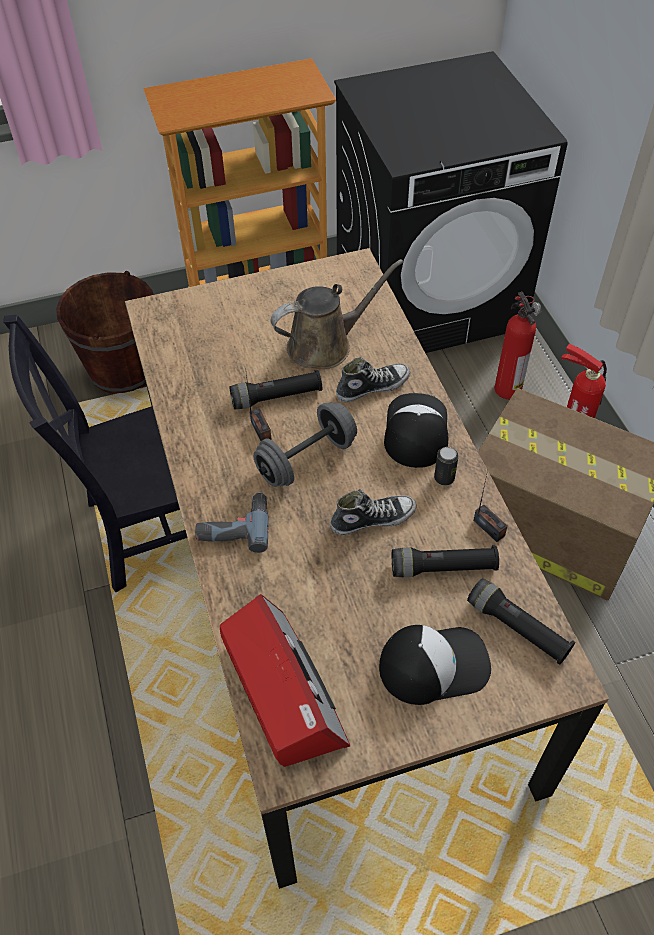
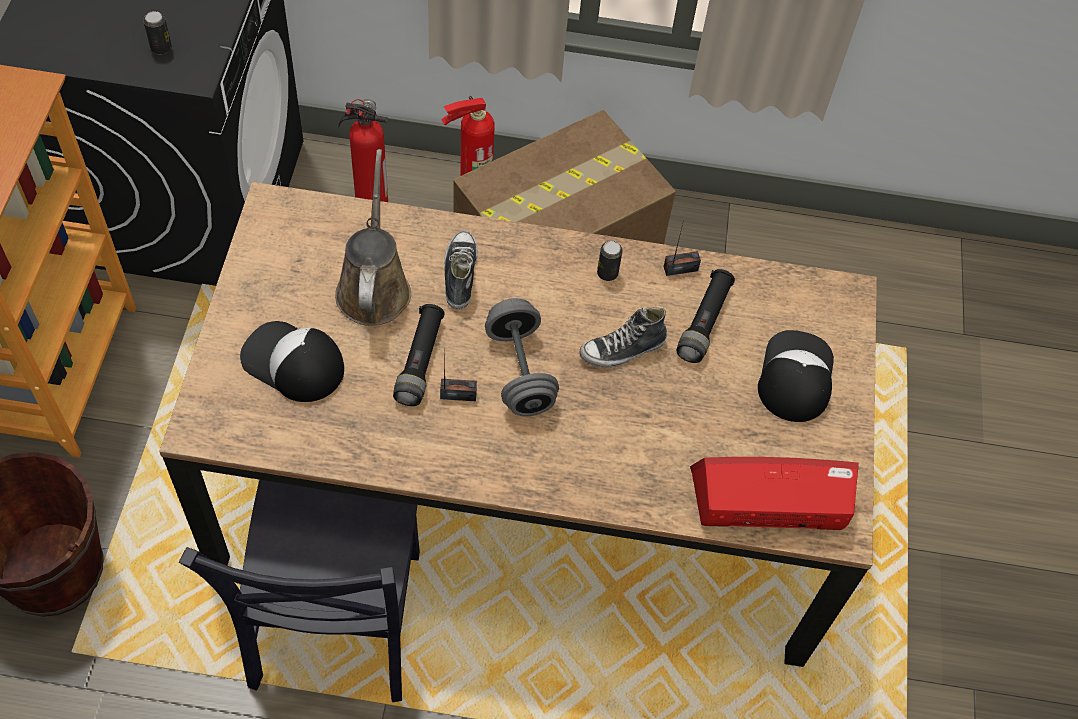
camera: 70 degrees left, 5 degrees up
(234, 525) = (567, 468): power drill -> none
(372, 519) = (622, 350): shoe -> shoe turned 120 degrees counterclockwise
(413, 138) = (161, 48): none -> can
(415, 431) = (538, 267): cap -> cap (292, 363)
(517, 628) = (788, 301): black flashlight -> none

